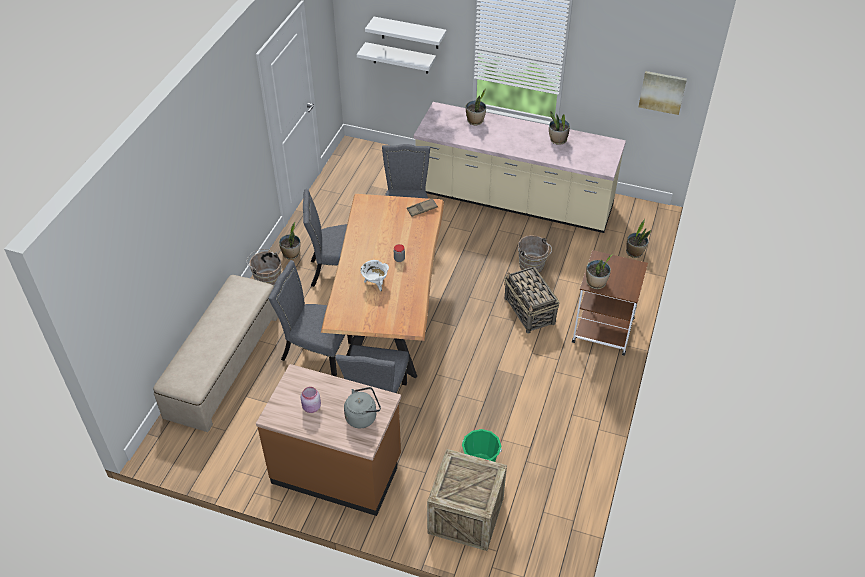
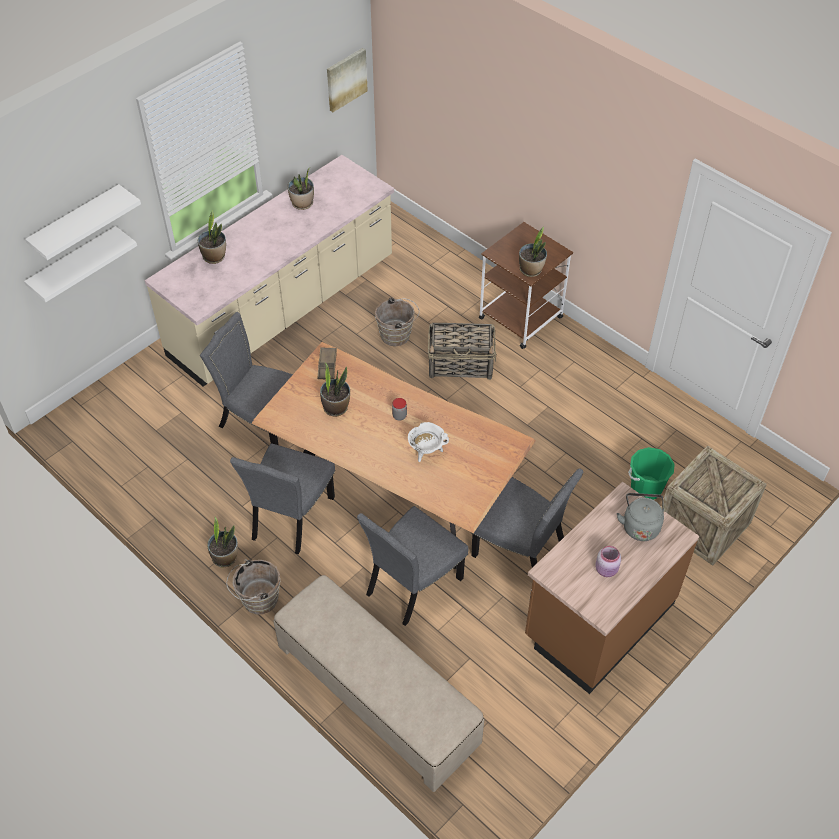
camera: 65 degrees left, 5 degrees up
(634, 252) = (428, 247): potted plant -> potted plant (336, 407)

